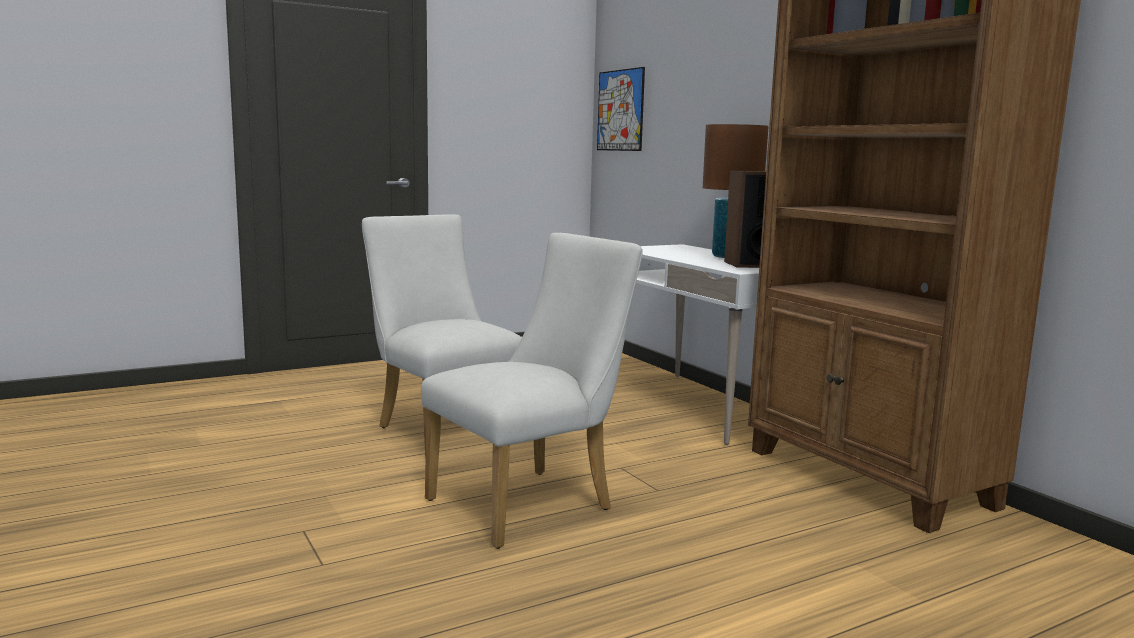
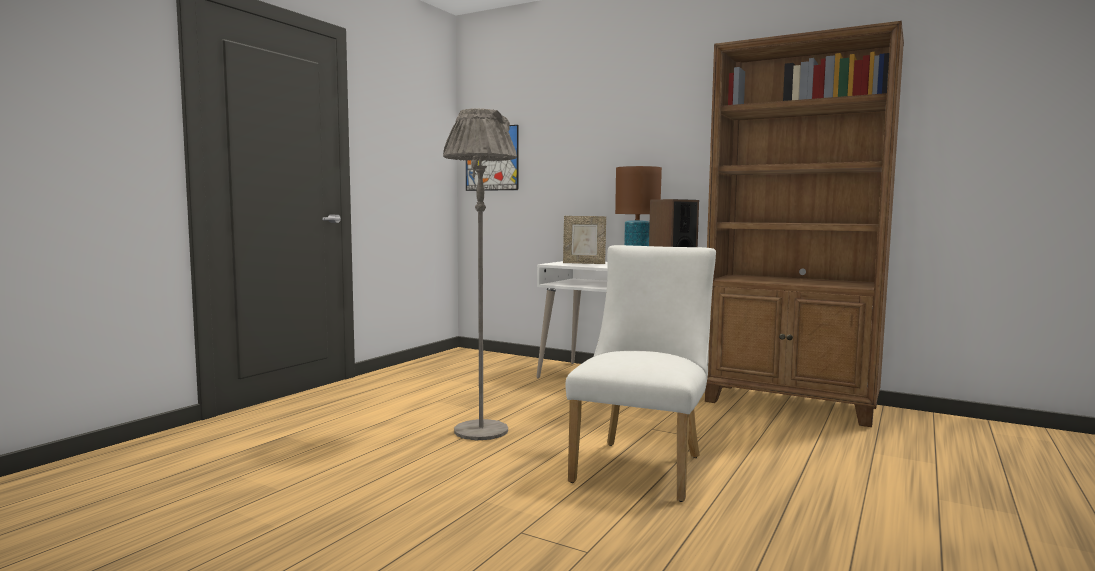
camera: 30 degrees left, 5 degrees down
(443, 430) = (481, 431): white chair -> grey floor lamp
(668, 250) = (584, 263): none -> picture frame

